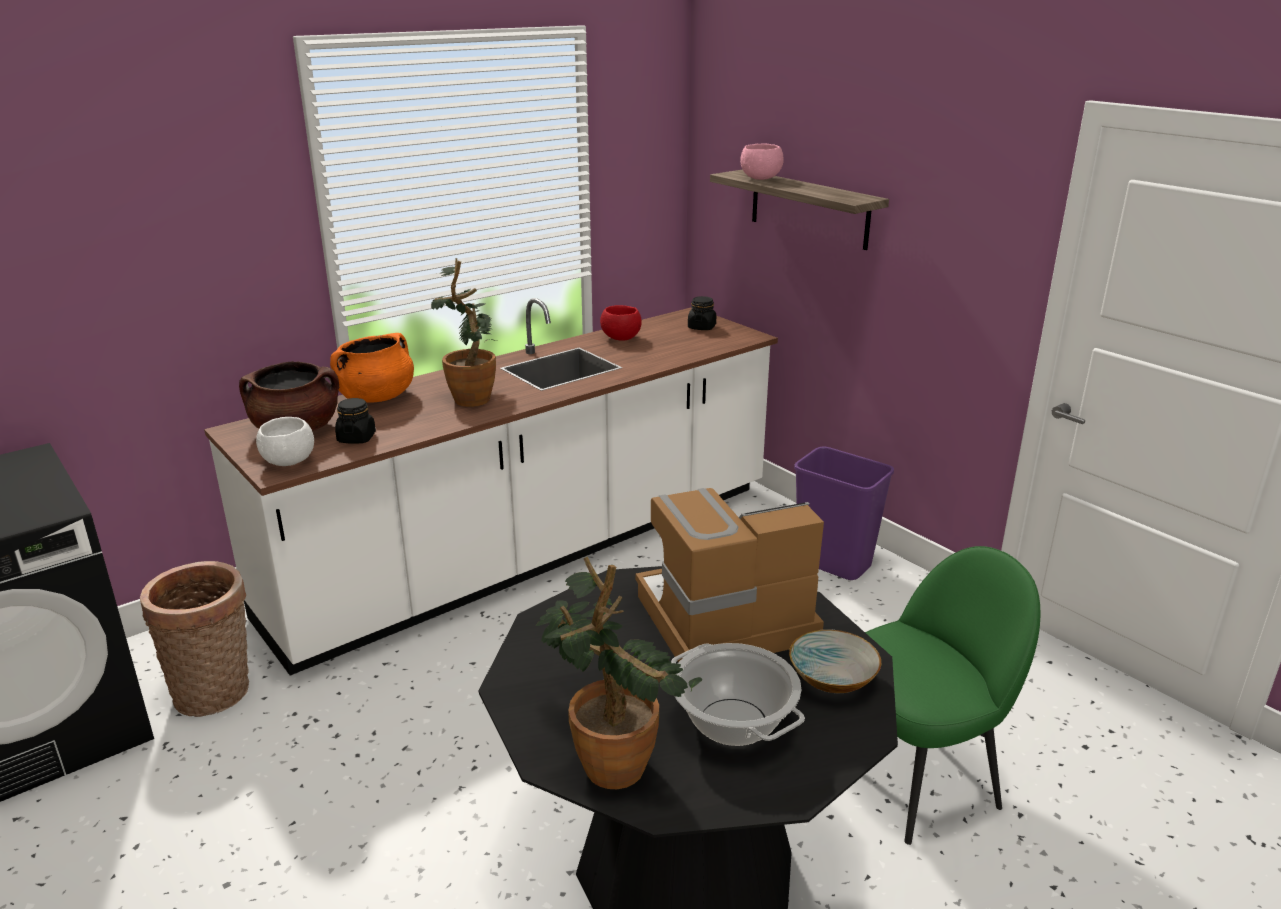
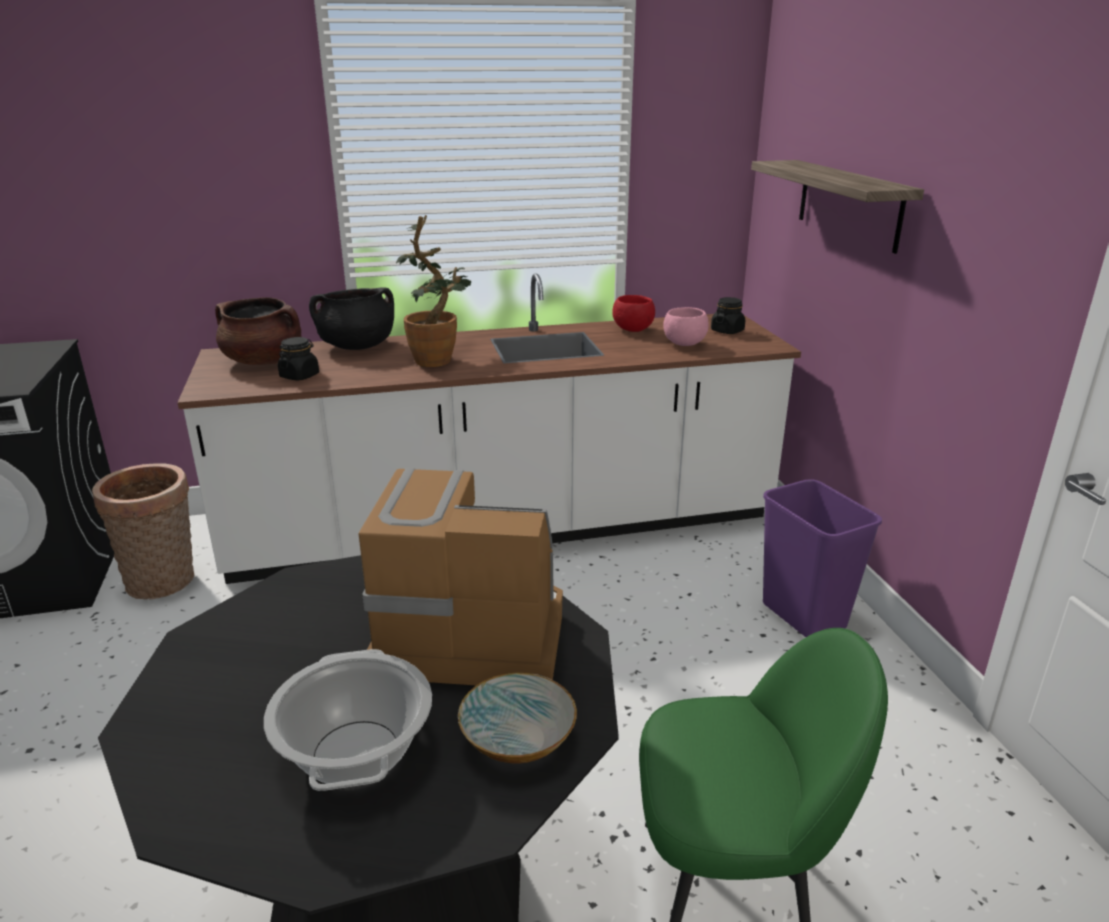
camera: 25 degrees right, 0 degrees up
(288, 462) = (224, 385): white bowl -> none
(376, 397) = (357, 346): orange cooking pot -> black cooking pot
(609, 756) = (196, 745): potted plant -> none
(760, 179) = (799, 166): pink bowl -> pink bowl (684, 344)

